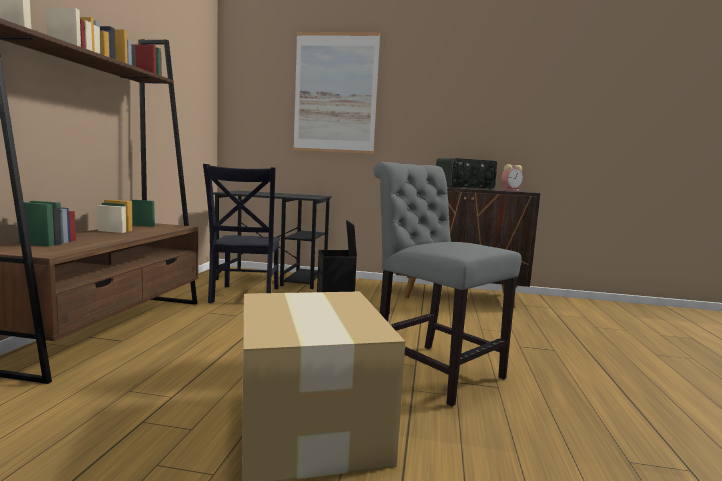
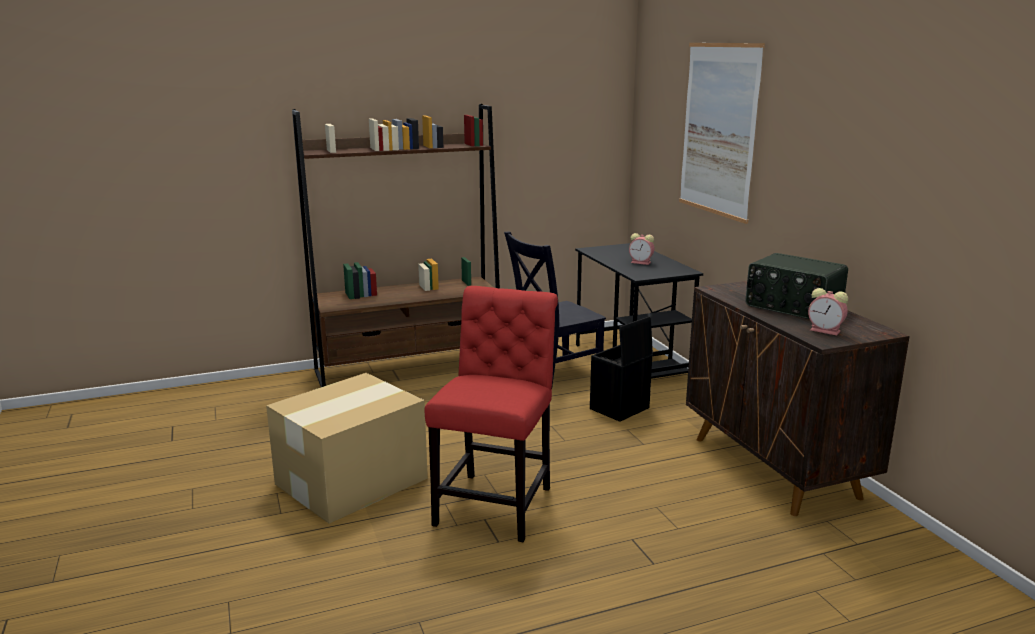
camera: 60 degrees right, 10 degrees up
(284, 194) = (641, 262): none -> alarm clock
(432, 370) = (496, 503): grey chair -> red chair

